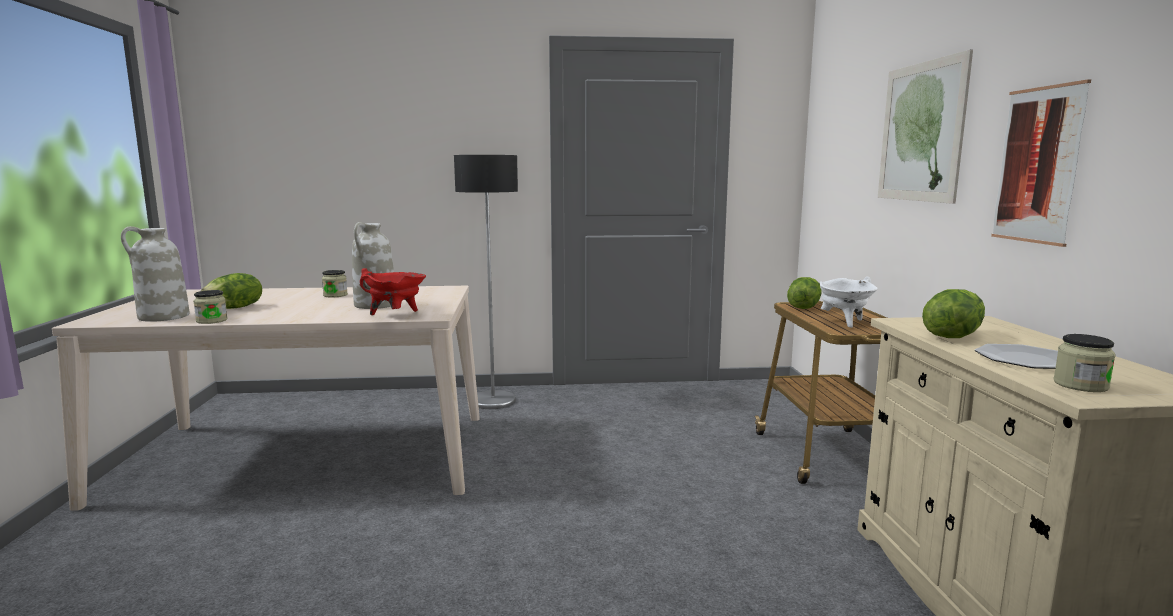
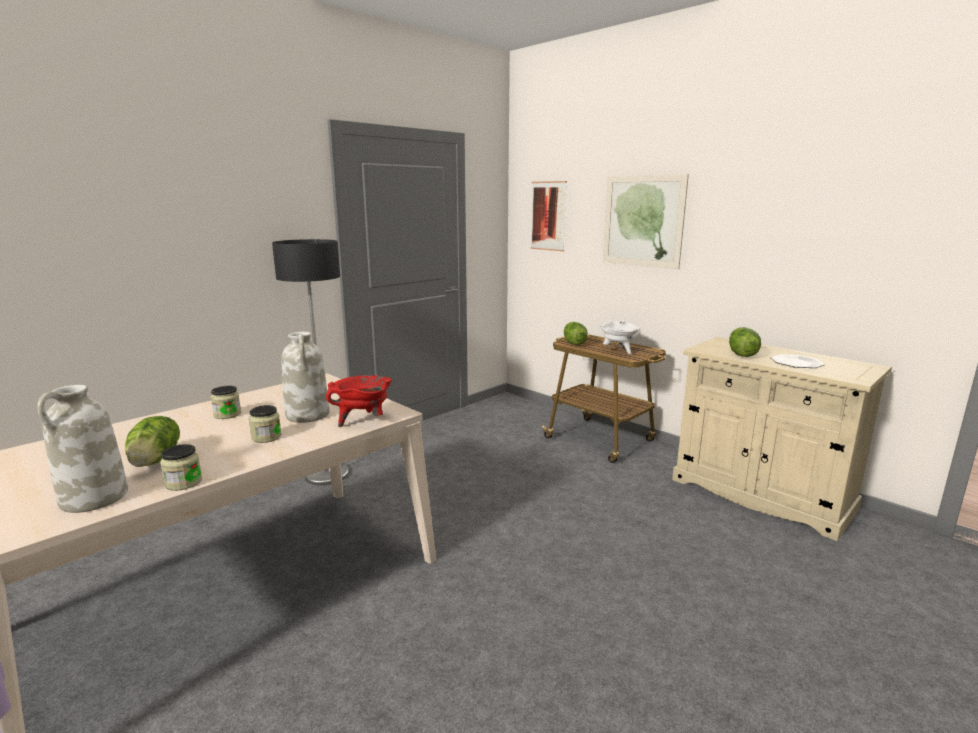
camera: 40 degrees left, 5 degrees up
(1038, 165) = (746, 250): picture -> picture (548, 216)
(1080, 385) = (842, 373): jar -> jar (266, 437)

